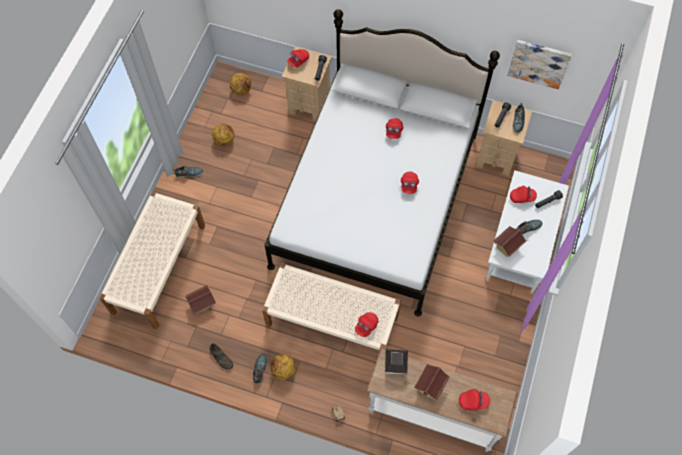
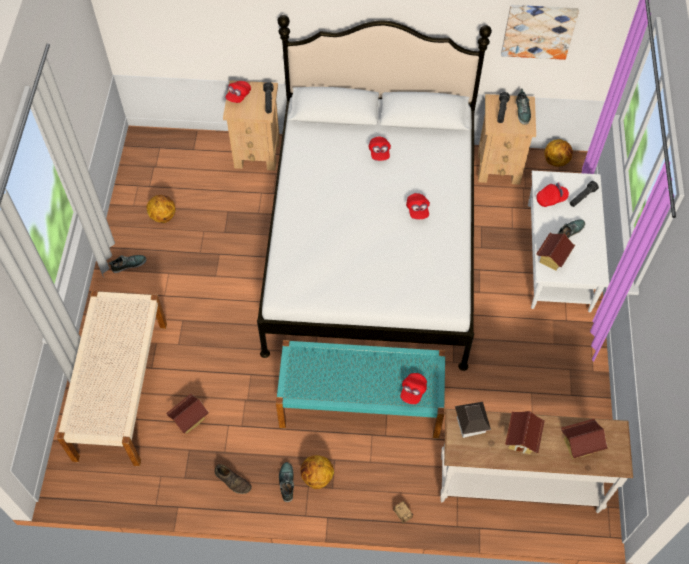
camera: 15 degrees left, 5 degrees down
(242, 89) = (168, 153): basketball -> basketball (556, 161)
(332, 321) = (361, 401): beige bench -> turquoise bench
(473, 401) = (580, 445): red cap -> toy house

